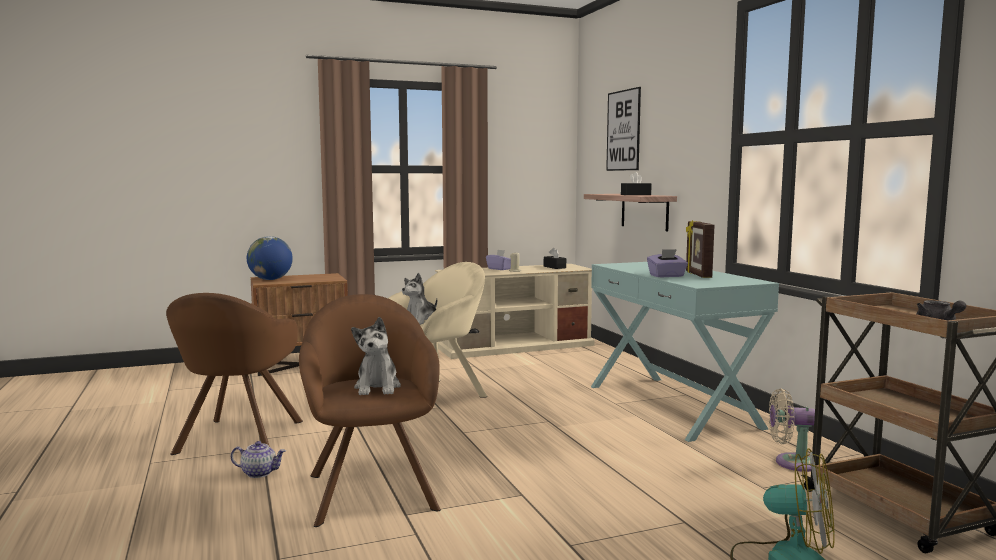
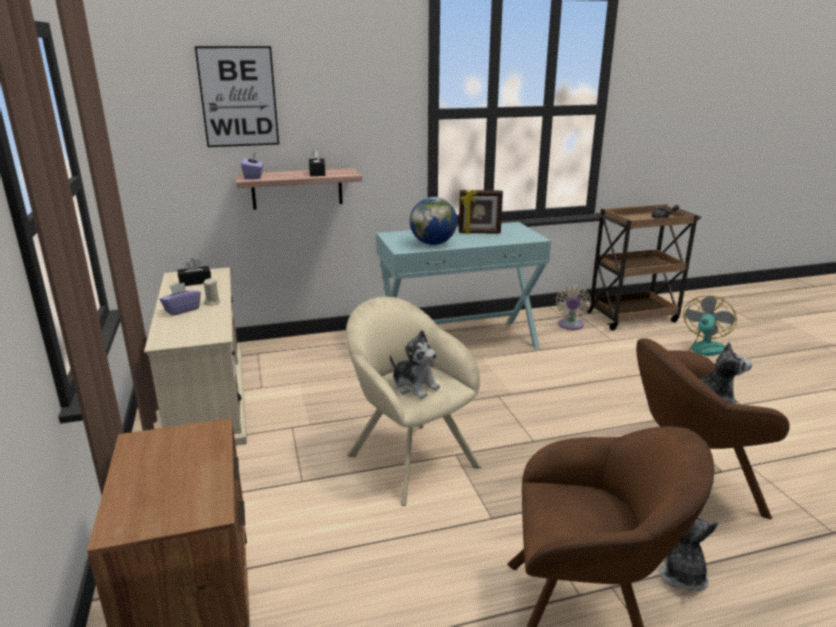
camera: 85 degrees left, 15 degrees up
(259, 473) = (682, 574): teapot -> plush toy
(270, 279) = (165, 508): globe -> globe (433, 244)
(667, 276) = (486, 240): purple tissue box -> purple tissue box (254, 177)

